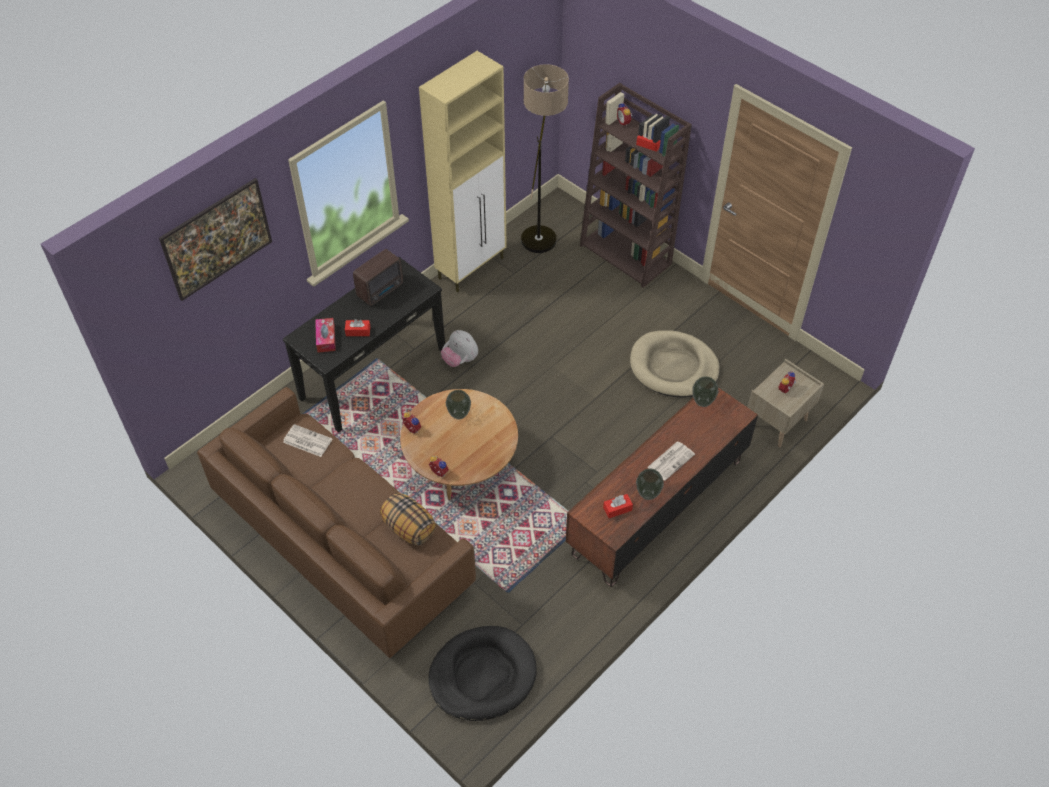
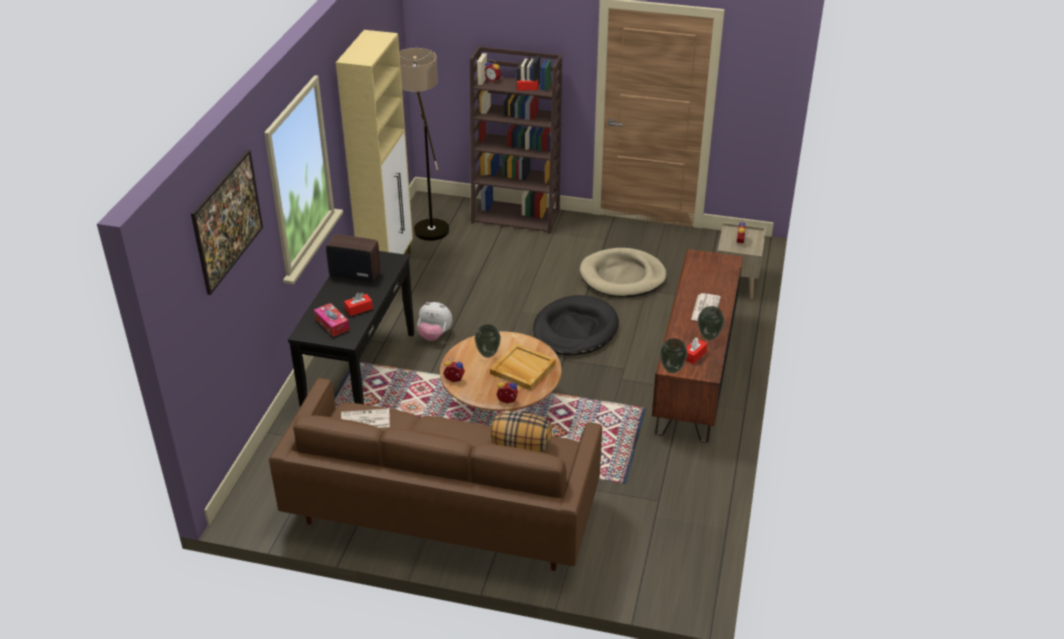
camera: 30 degrees left, 15 degrees down
(381, 290) = (354, 274): radio -> radio turned 90 degrees counterclockwise
(476, 444) = (522, 369): none -> beige tray
(482, 675) = (658, 553): black dog bed -> black dog bed (575, 330)
(702, 402) = (693, 263): vase -> vase (671, 369)

